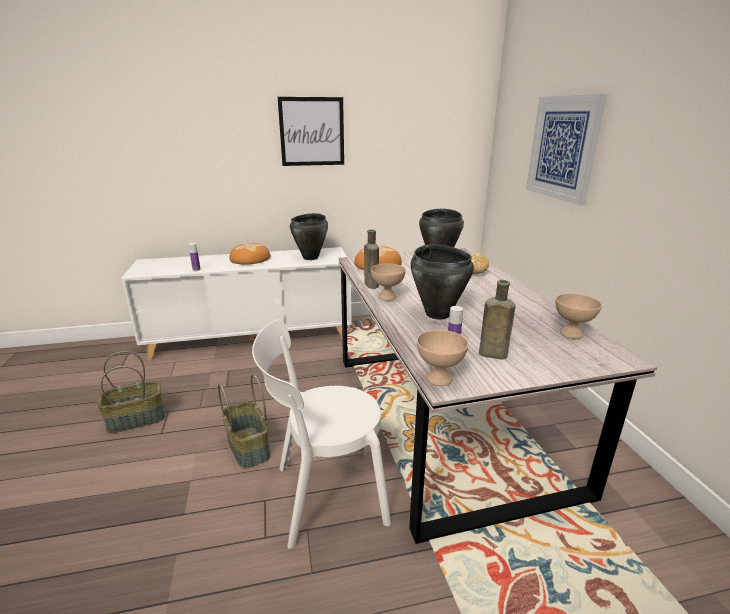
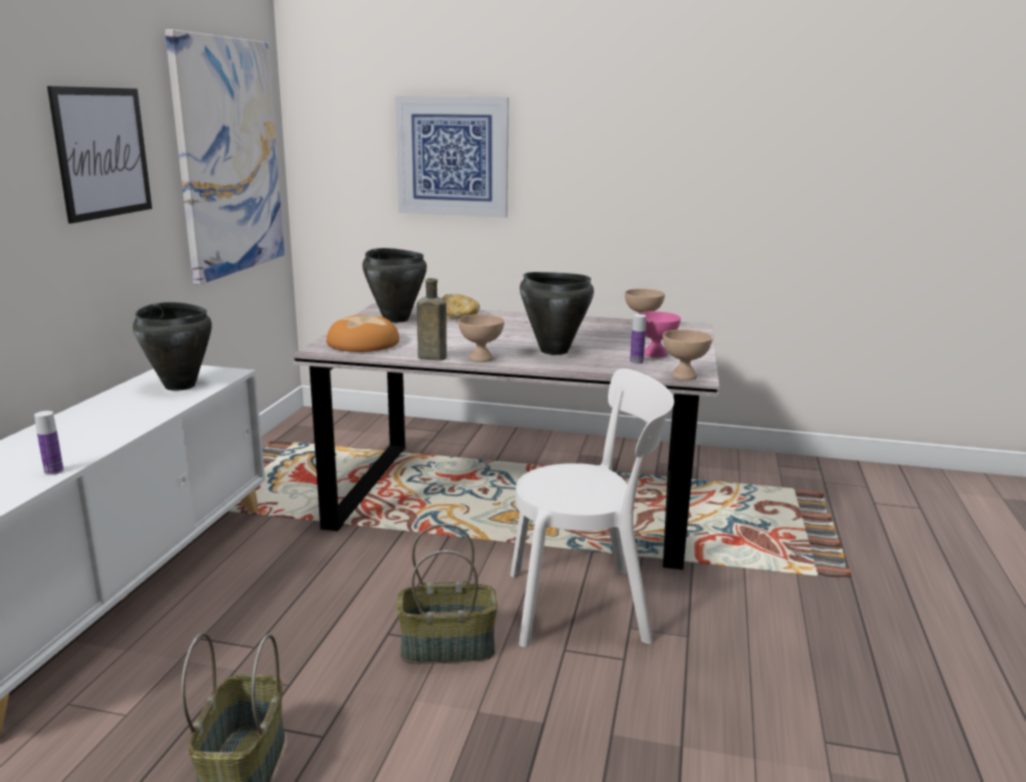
camera: 65 degrees left, 5 degrees down
(250, 258) = (85, 424): bread -> none
(324, 495) = (585, 605): white chair -> white chair turned 105 degrees counterclockwise
(424, 140) = (228, 157): none -> picture
(490, 354) = (655, 354): brown bottle -> pink bowl

